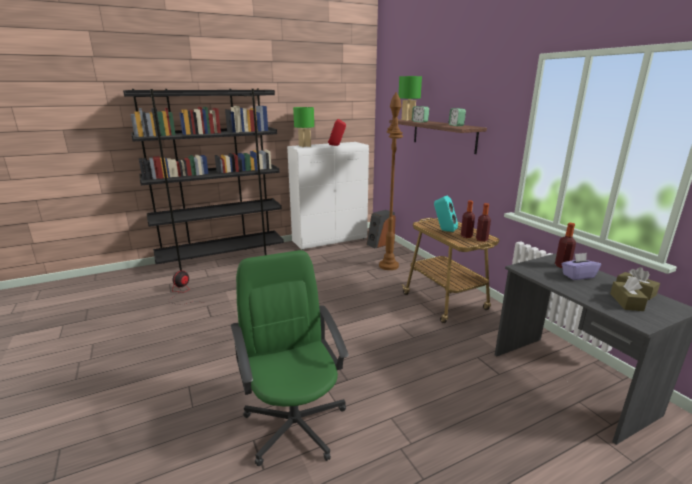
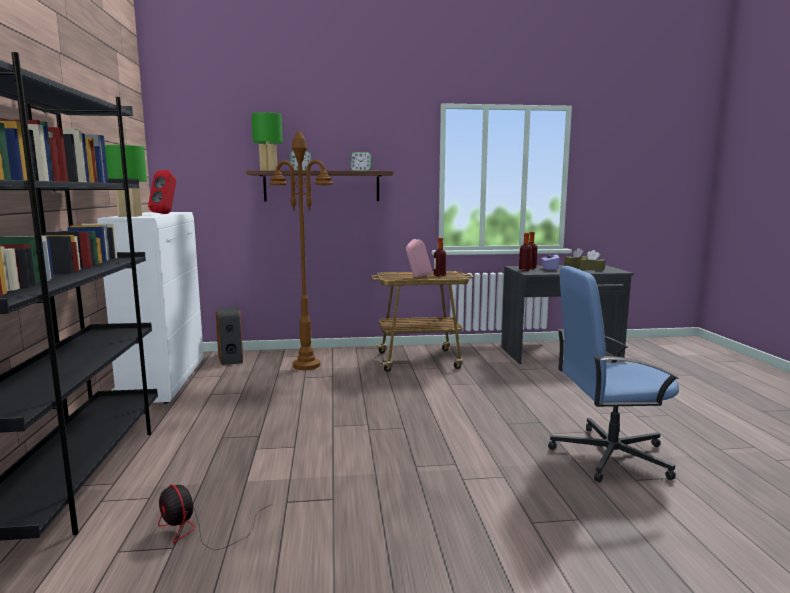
camera: 70 degrees left, 10 degrees down
(295, 423) = (608, 455): green office chair -> blue office chair
(444, 230) = (417, 277): turquoise speaker -> pink speaker
(481, 240) = (452, 274): bottle -> bottle (524, 270)

